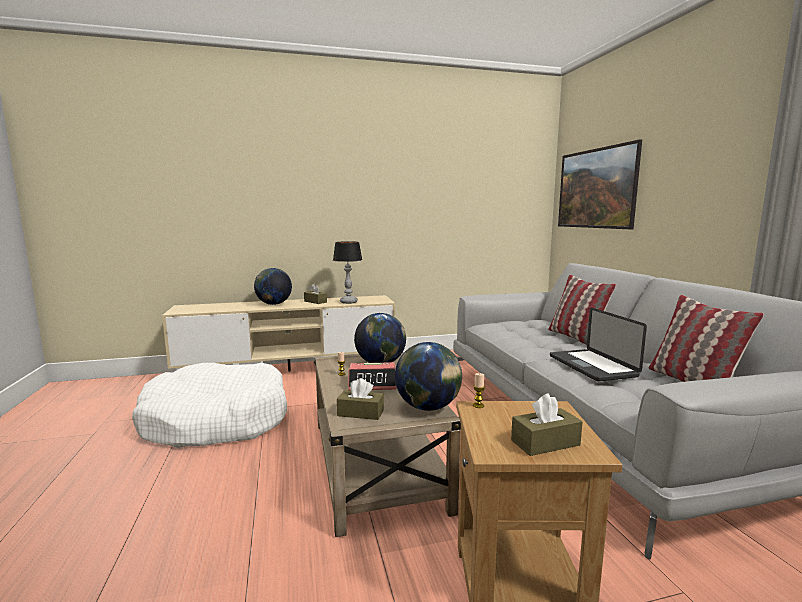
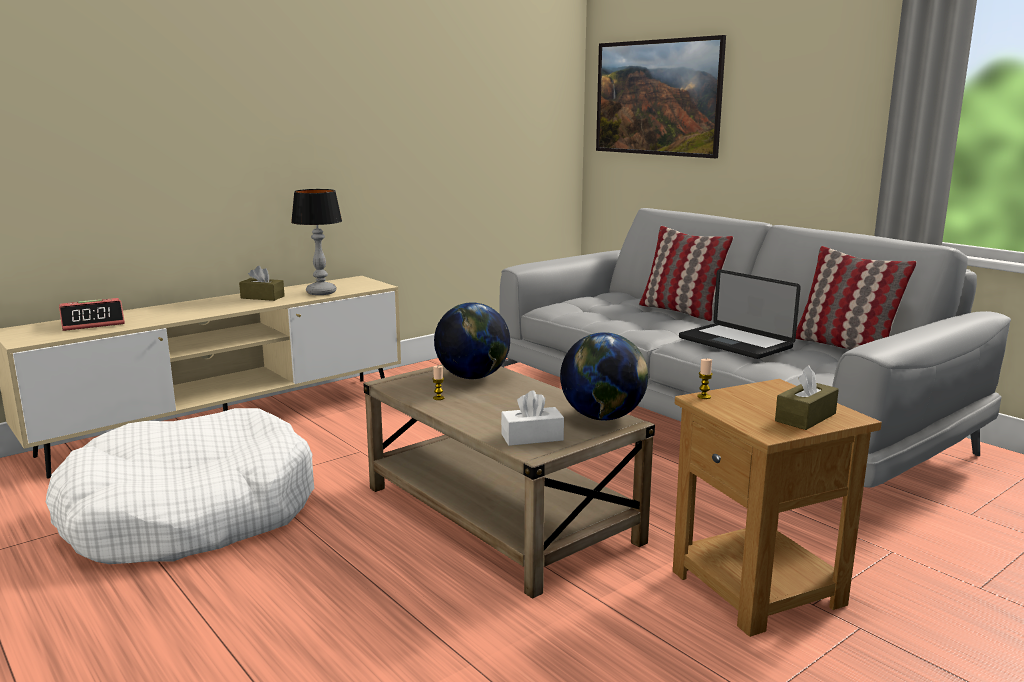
camera: 25 degrees left, 5 degrees up
(274, 304) = (195, 308): globe -> none
(360, 413) = (532, 437): brown tissue box -> white tissue box
(373, 383) = (498, 402): alarm clock -> alarm clock (93, 323)

